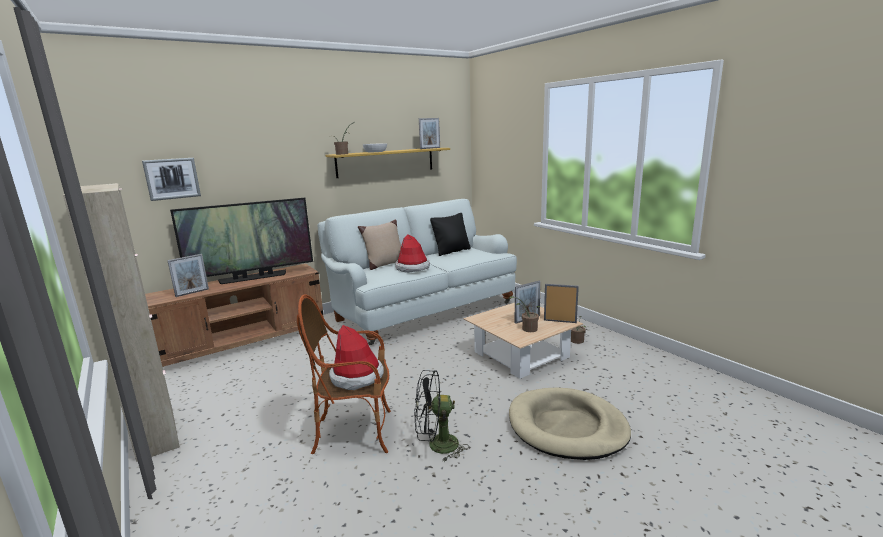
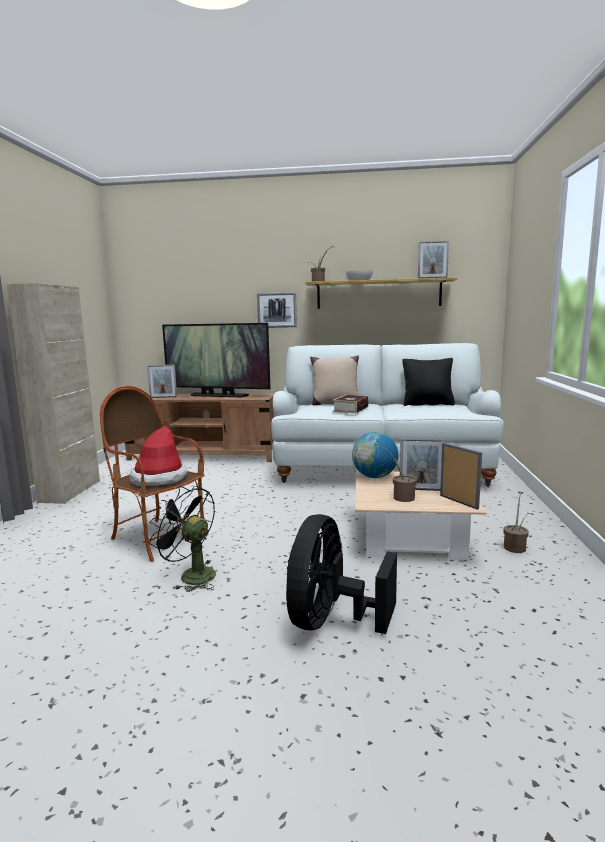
camera: 40 degrees right, 5 degrees down
(172, 178) = (171, 299): picture -> picture (277, 310)
(412, 267) = (351, 409): hat -> book
(484, 319) = (374, 477): none -> globe
(567, 427) = (331, 621): beige dog bed -> black fan

